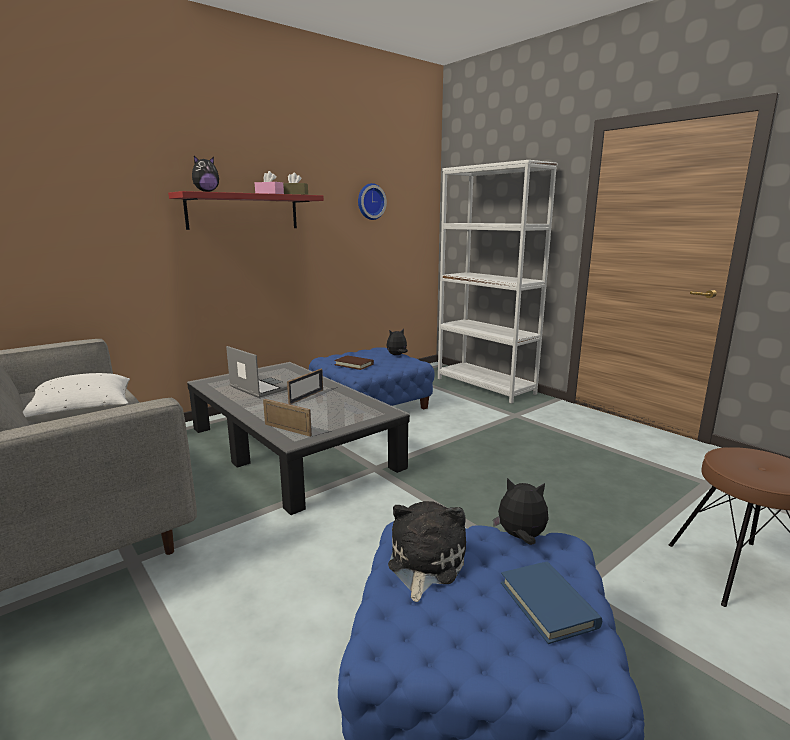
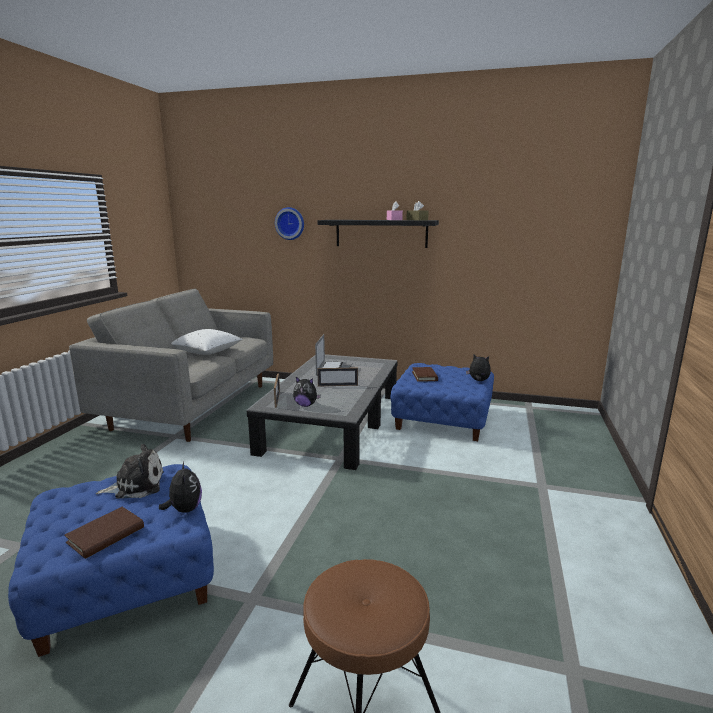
camera: 55 degrees right, 0 degrees up
(206, 192) = (341, 219): plush toy -> plush toy (306, 405)
(243, 211) = (381, 233): red shelf -> black shelf
(370, 201) = (515, 224): wall clock -> wall clock (290, 223)
(485, 386) = (586, 449): white bookcase -> none
(548, 604) = (106, 535): blue book -> brown book

